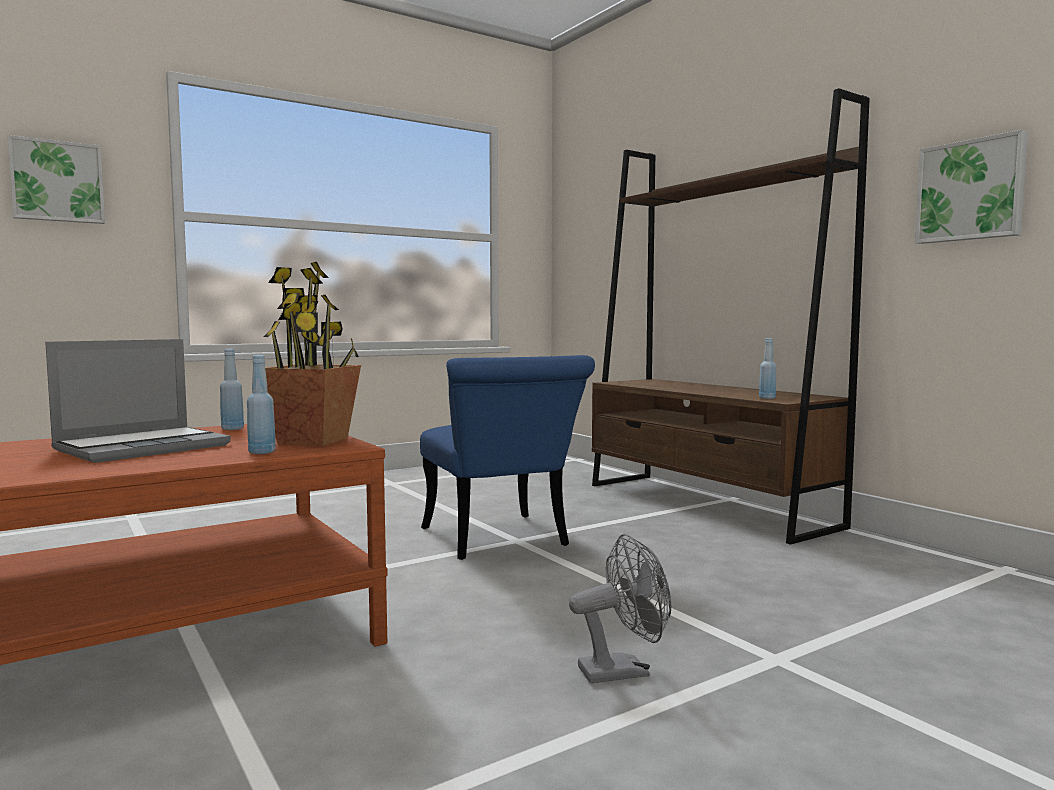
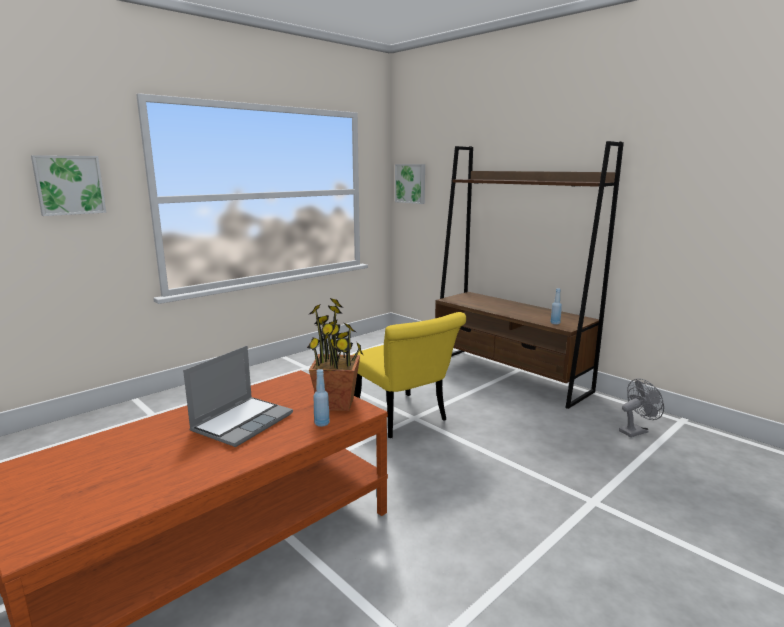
camera: 10 degrees left, 10 degrees up
(232, 429) = (270, 389): blue bottle -> none
(501, 541) = (405, 419): blue chair -> yellow chair
(623, 670) = (522, 519): grey fan -> grey fan (636, 431)
(971, 191) = (680, 210): picture -> picture (411, 183)

